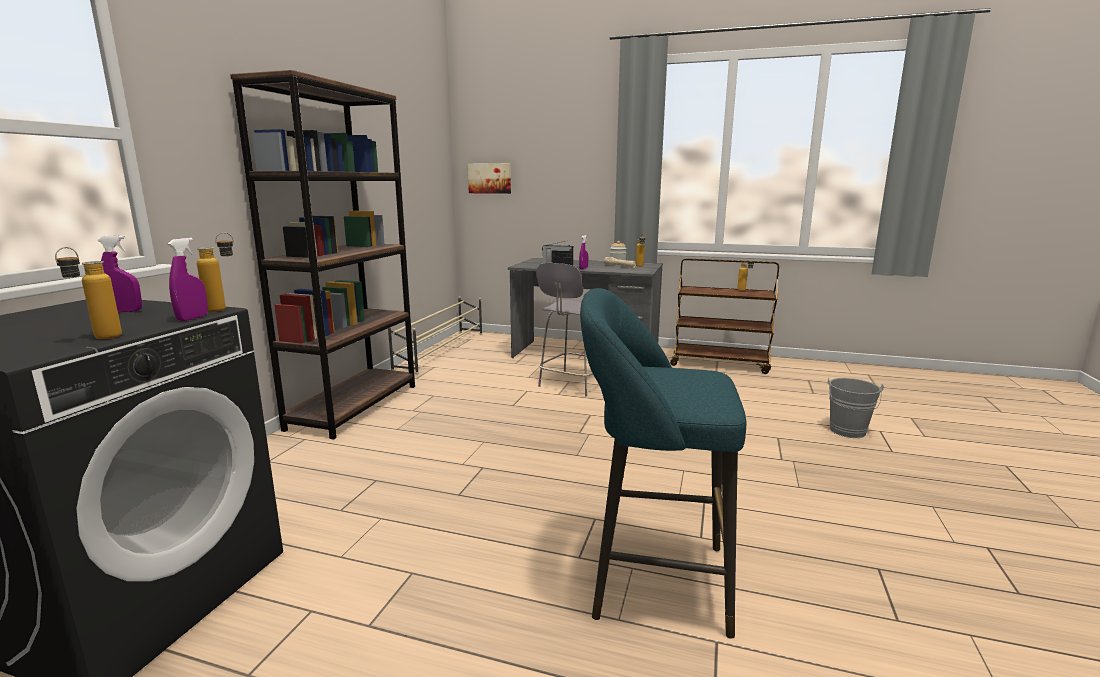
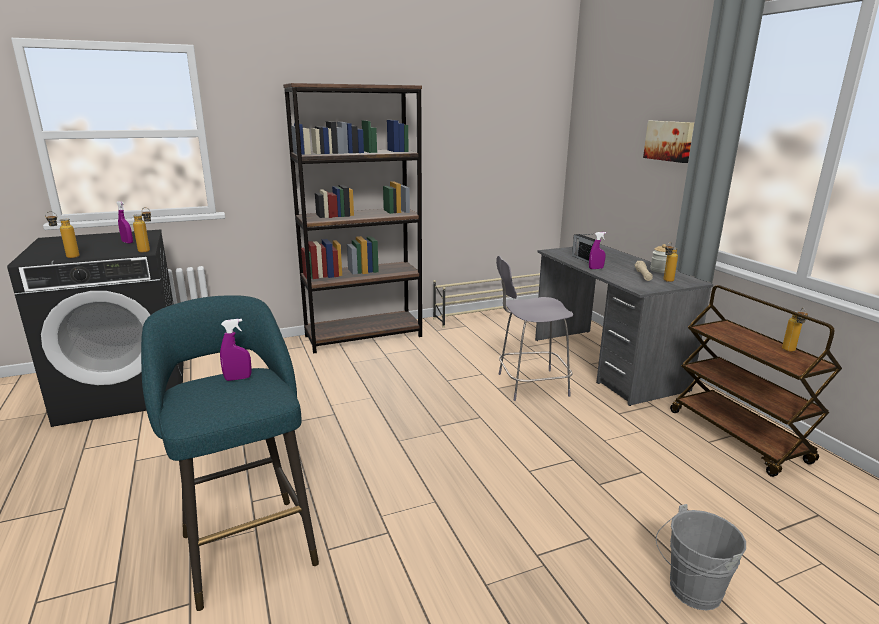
camera: 50 degrees right, 5 degrees up
(192, 318) = (121, 254): purple spray bottle -> purple spray bottle (238, 378)
(490, 178) = (591, 151): picture -> picture (669, 141)

